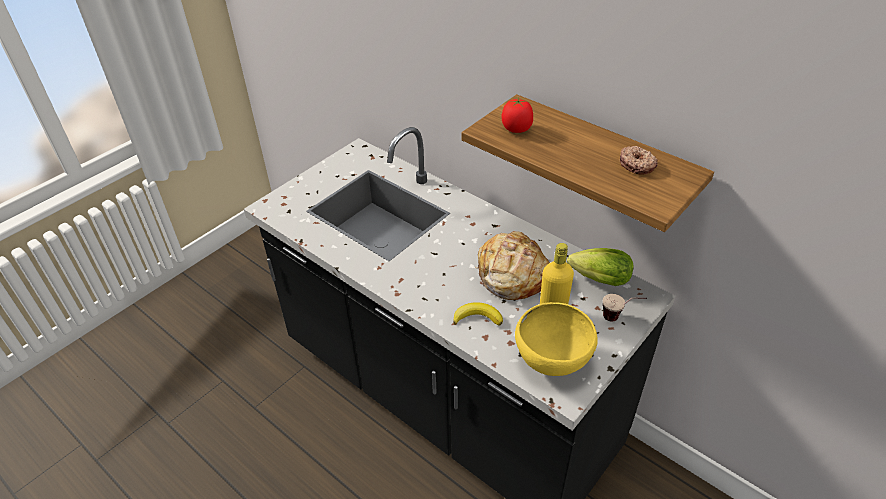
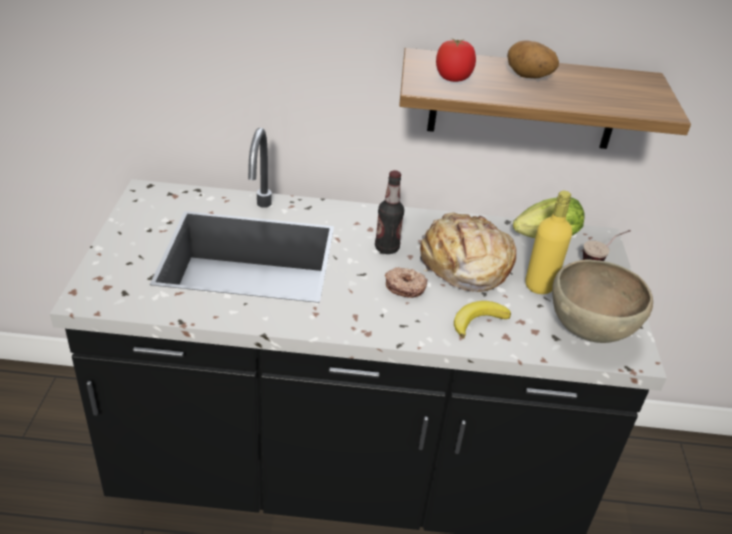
camera: 40 degrees left, 5 degrees down
(469, 241) = (387, 248): none -> bottle
(552, 361) = (589, 331): yellow bowl -> brown bowl
(579, 143) = (528, 77): none -> potato
(637, 165) = (600, 83): donut -> donut (405, 287)

